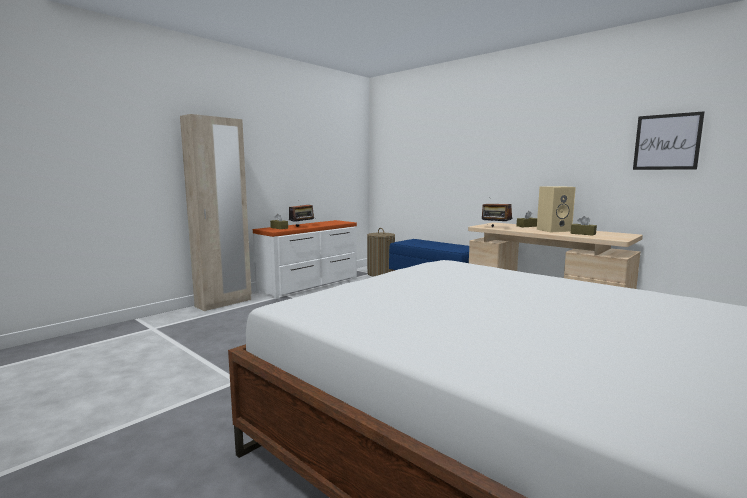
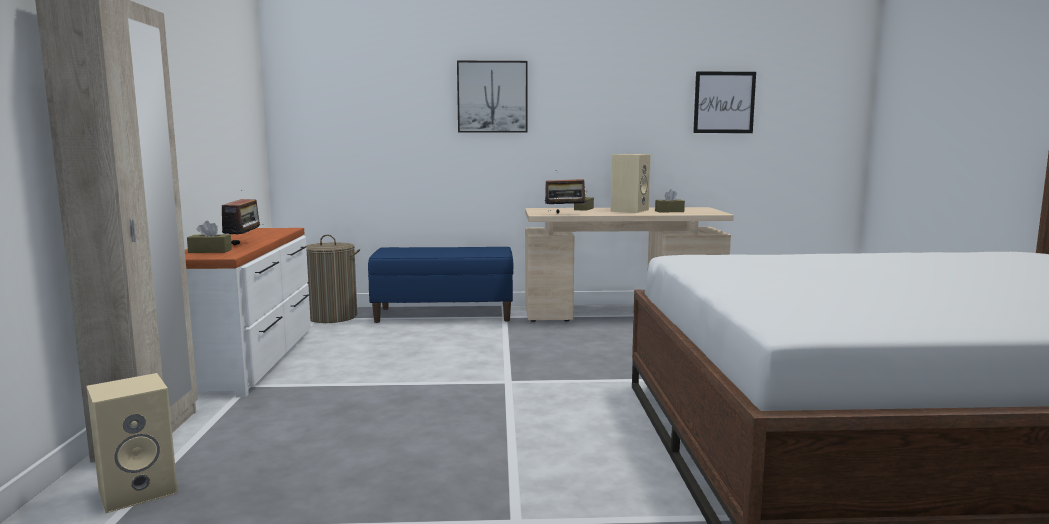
camera: 45 degrees left, 0 degrees up
(184, 320) = (139, 490): none -> beige speaker
(478, 146) = (492, 97): none -> picture

